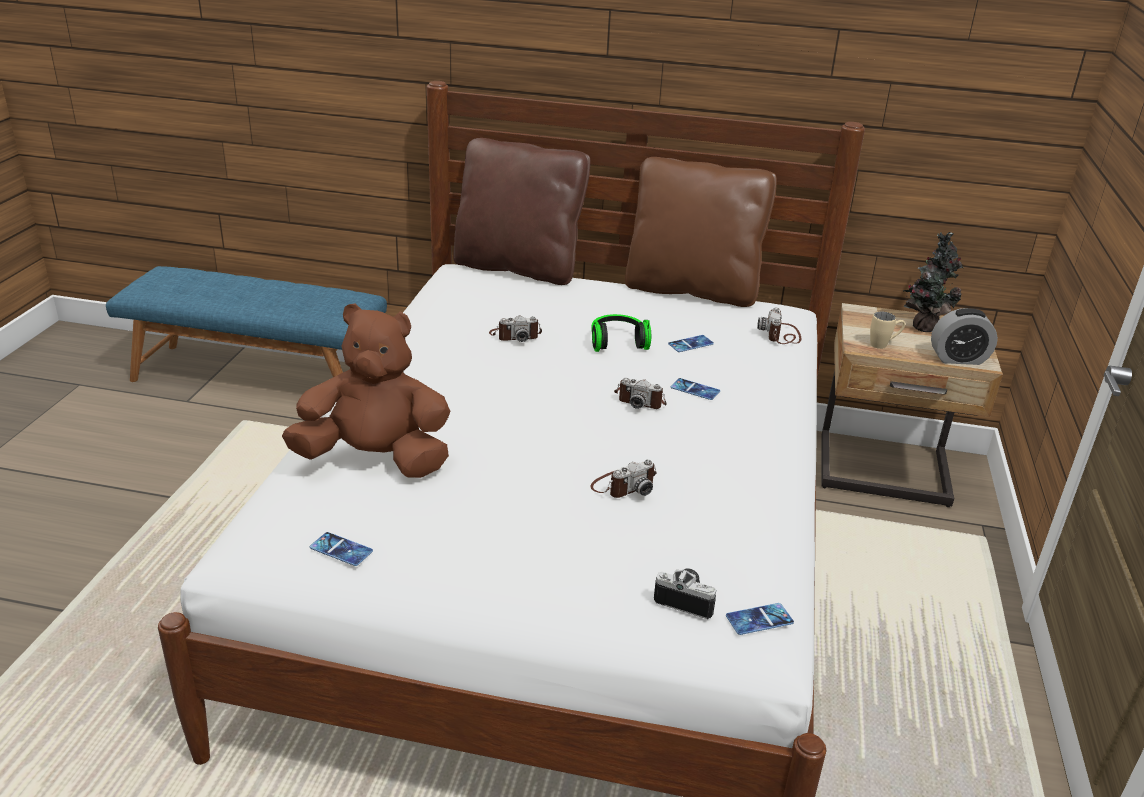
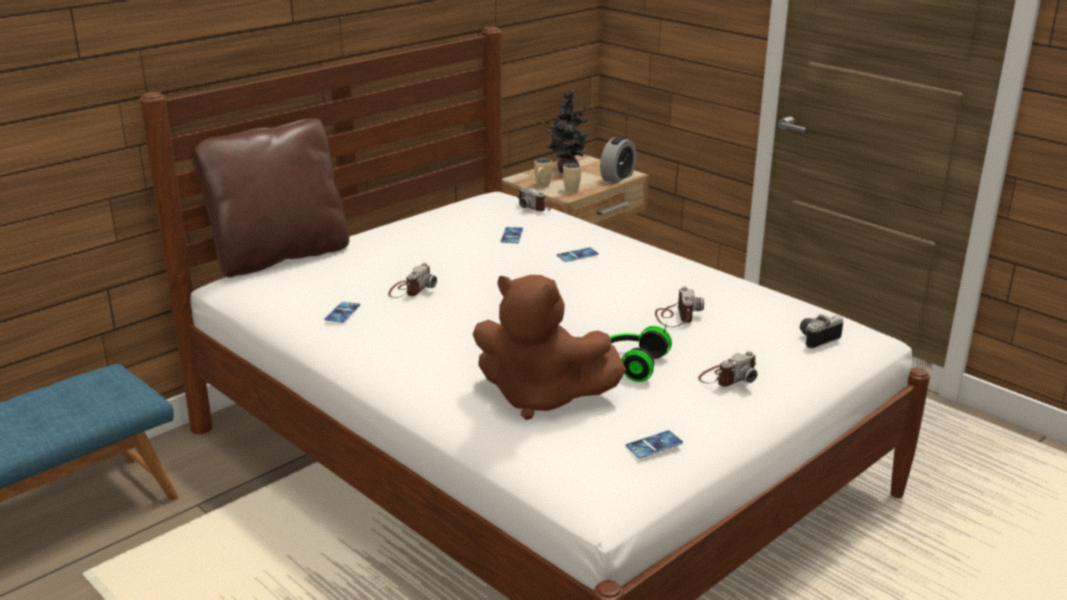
camera: 55 degrees left, 5 degrees down
(375, 460) = (540, 398): brown plush toy -> brown plush toy turned 105 degrees counterclockwise
(617, 342) = (475, 257): headphones -> headphones (631, 364)
(640, 400) = (570, 276): camera -> camera (727, 377)
(692, 289) = (422, 210): brown pillow -> none
(759, 619) = (849, 324): phone -> phone (342, 313)
(859, 327) = (541, 186): none -> beige mug

